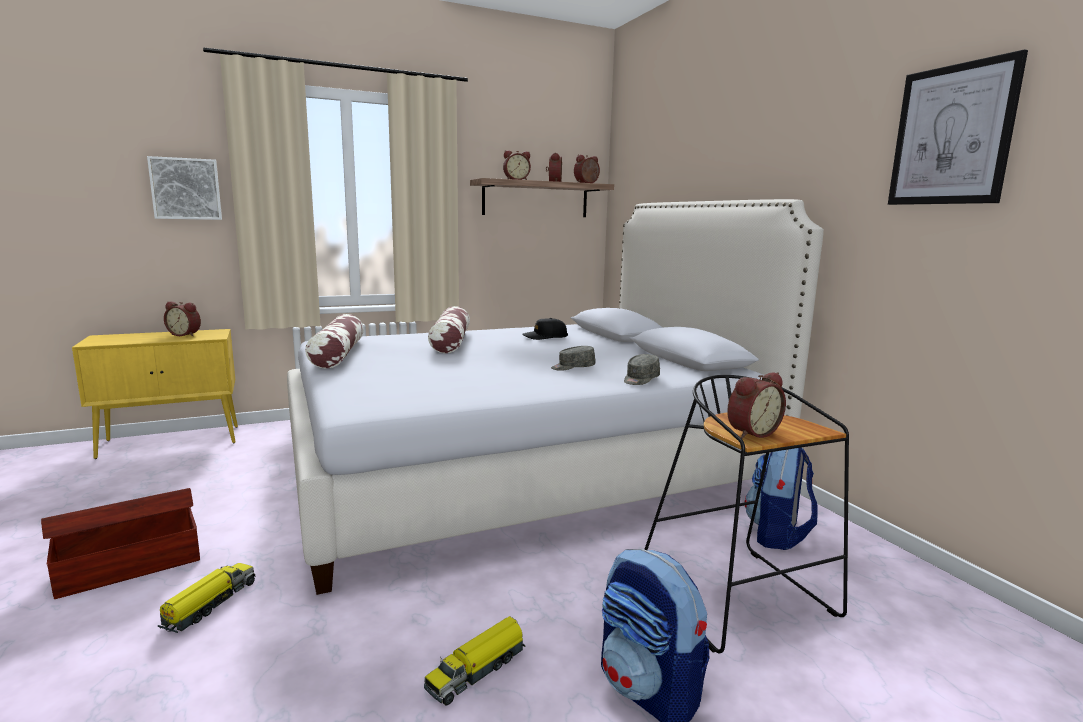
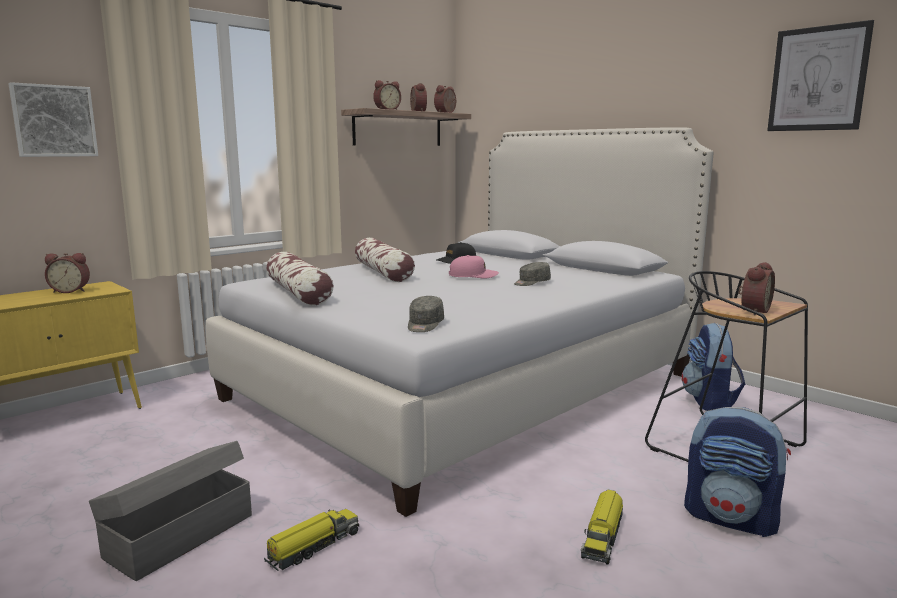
camera: 20 degrees left, 0 degrees up
(128, 565) = (178, 536): brown storage box -> grey storage box
(209, 604) = (313, 547): toy truck -> toy truck turned 45 degrees clockwise
(527, 354) = (473, 276): none -> pink cap
(640, 379) = (600, 286): grey cap -> grey cap (424, 325)

